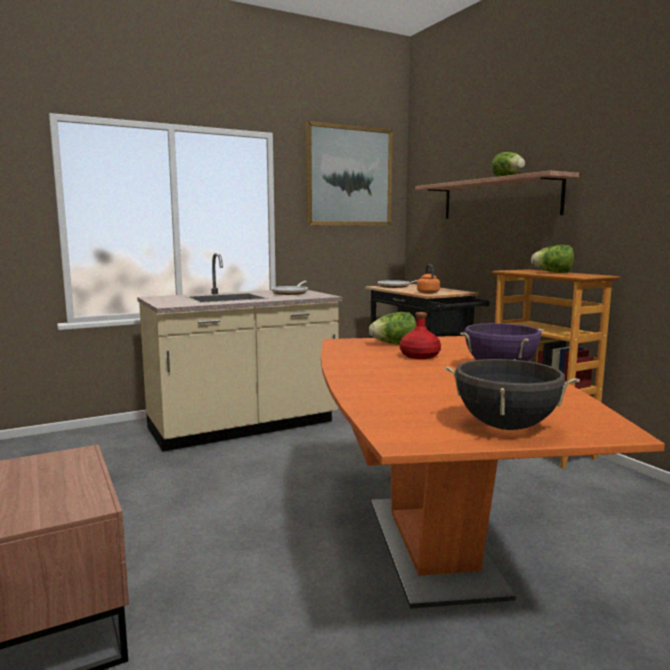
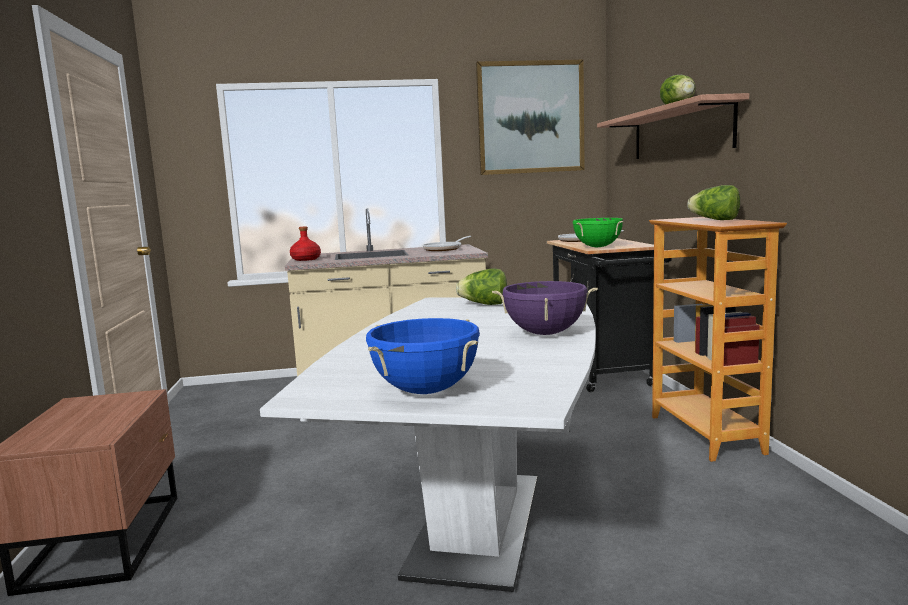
camera: 20 degrees right, 0 degrees up
(420, 356) = (487, 317): red bottle -> red bottle (306, 259)
(427, 292) = (597, 247): orange kettle -> green cooking pot
(432, 545) = (477, 524): orange dining table -> white dining table
(506, 426) = (426, 391): black cooking pot -> blue cooking pot

